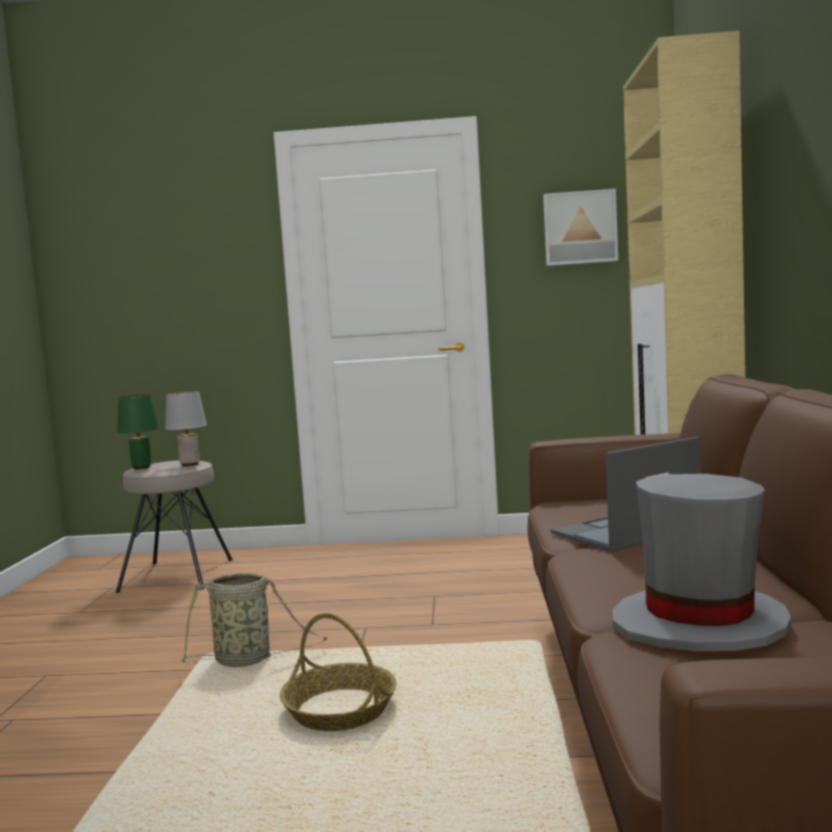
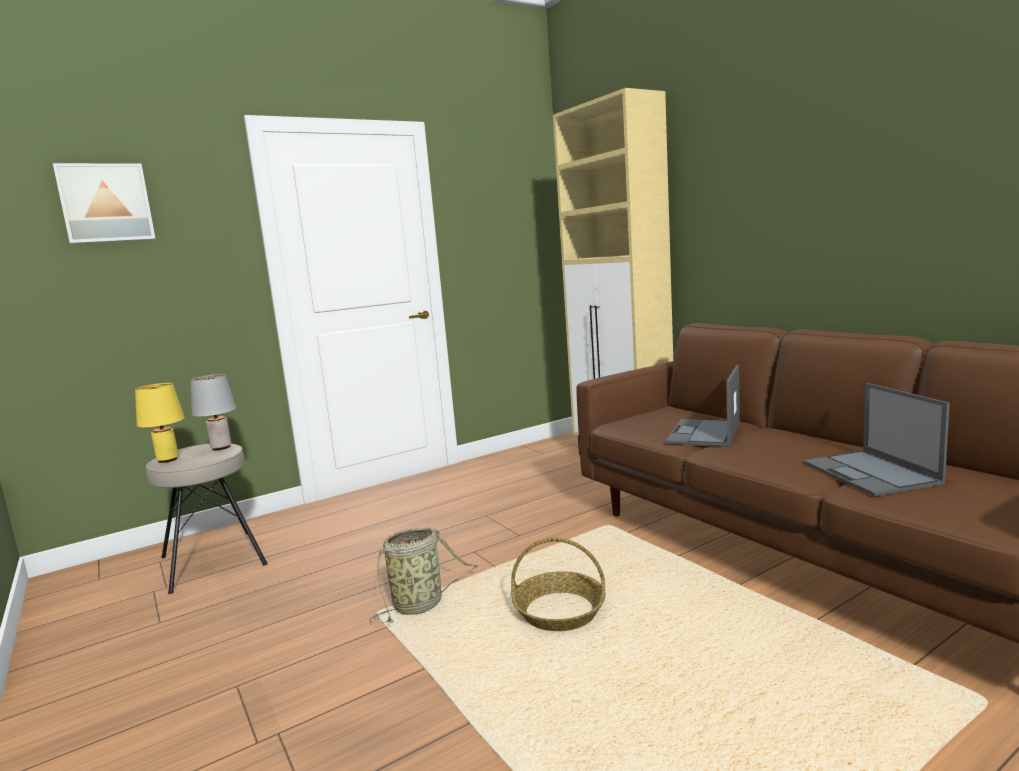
camera: 35 degrees left, 5 degrees up
(141, 467) = (167, 460): green table lamp -> yellow table lamp
(579, 228) = (500, 218): picture -> picture (106, 203)
(699, 624) = (871, 473): grey hat -> laptop

